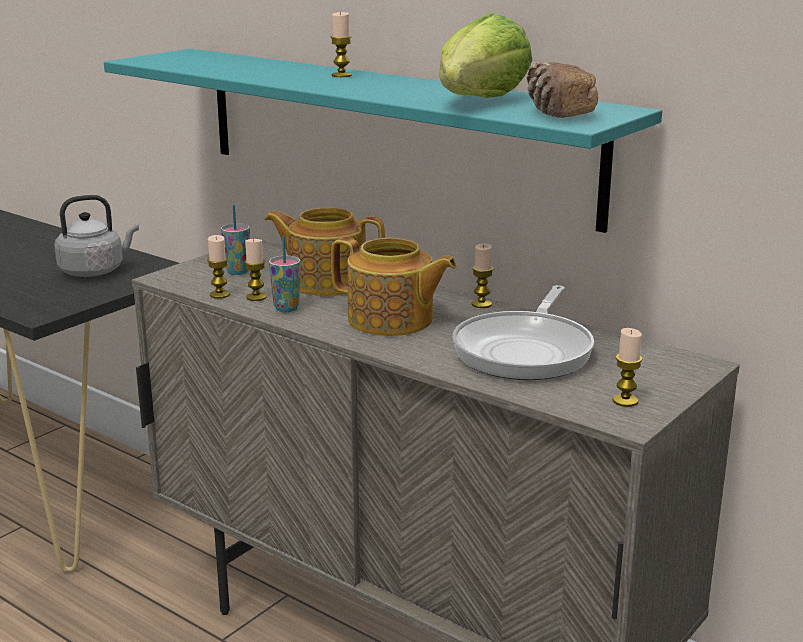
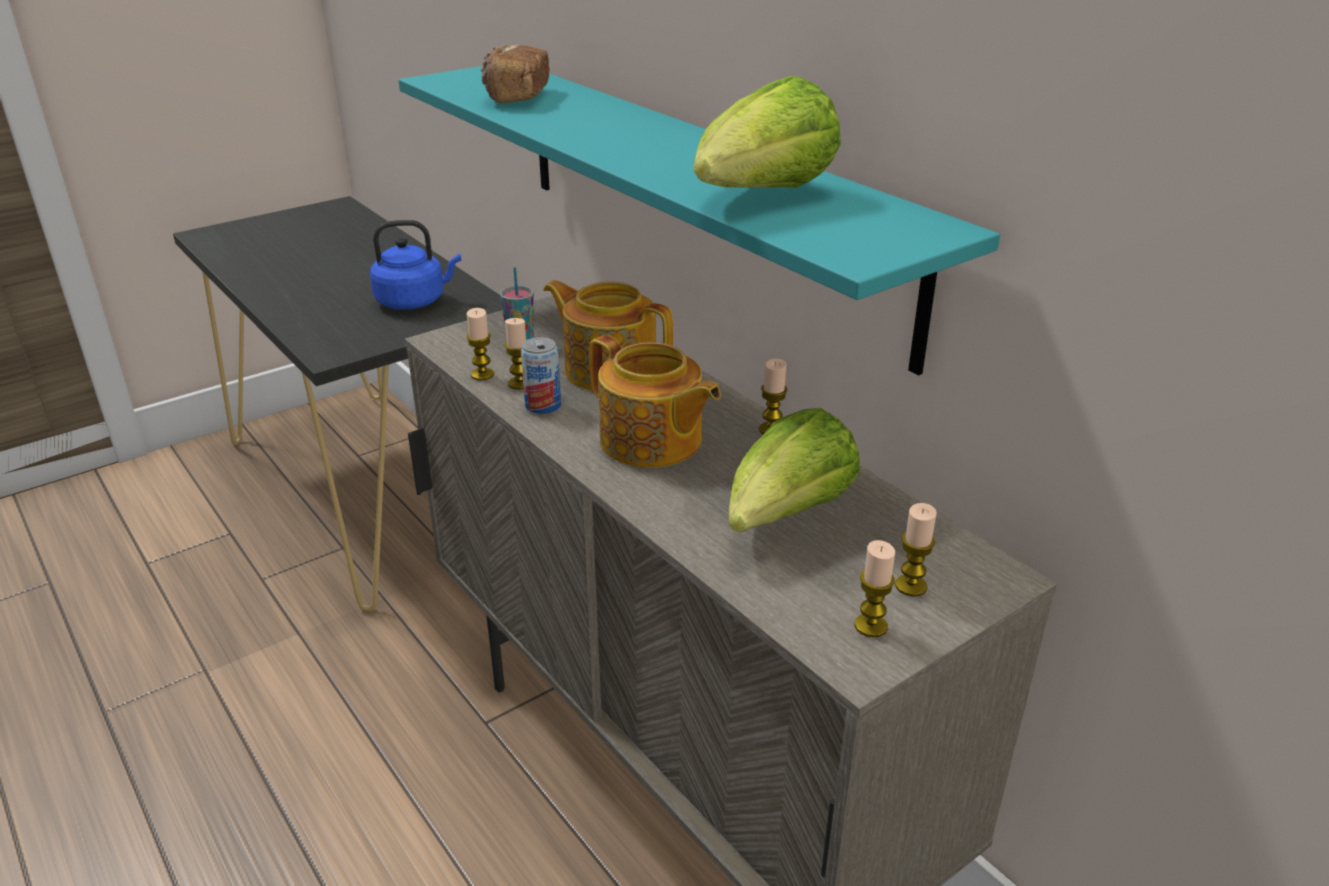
camera: 15 degrees right, 10 degrees up
(95, 271) = (414, 301): grey kettle -> blue kettle
(286, 308) = (543, 406): cup -> can
(341, 75) = (637, 126): candle -> candle (911, 586)
(526, 351) = (787, 516): frying pan -> lettuce
(557, 113) = (846, 229): bread -> bread (515, 97)

